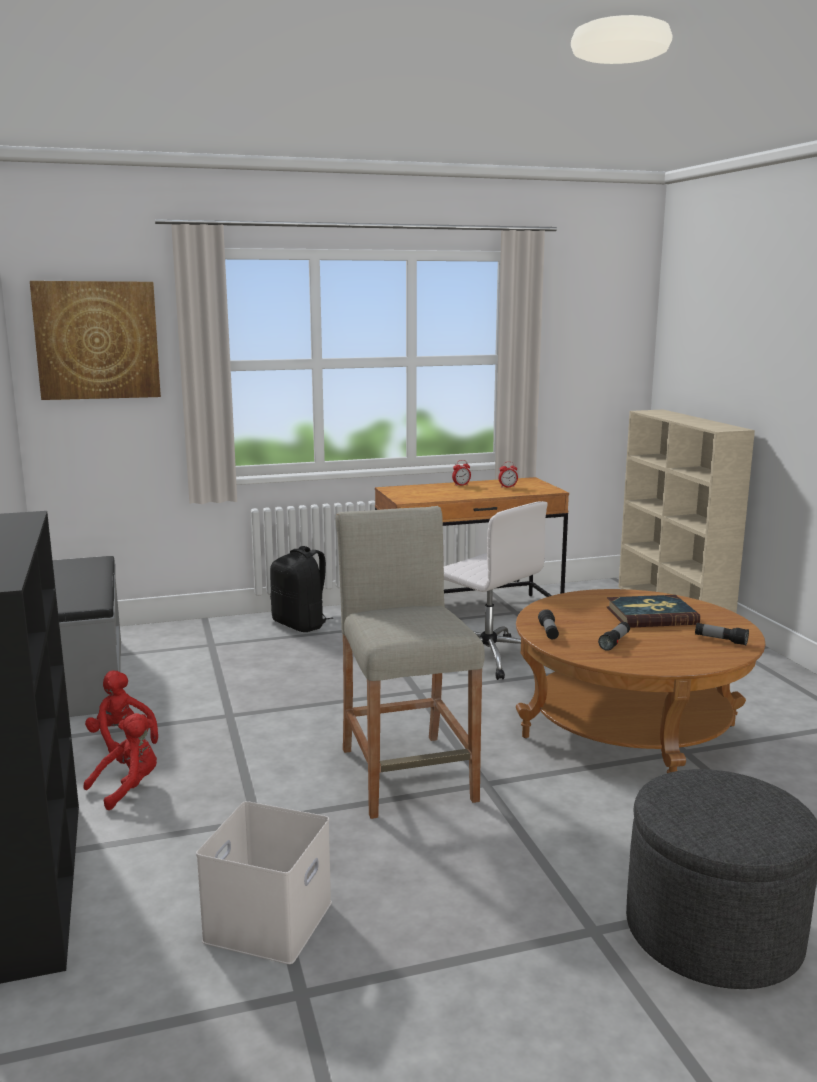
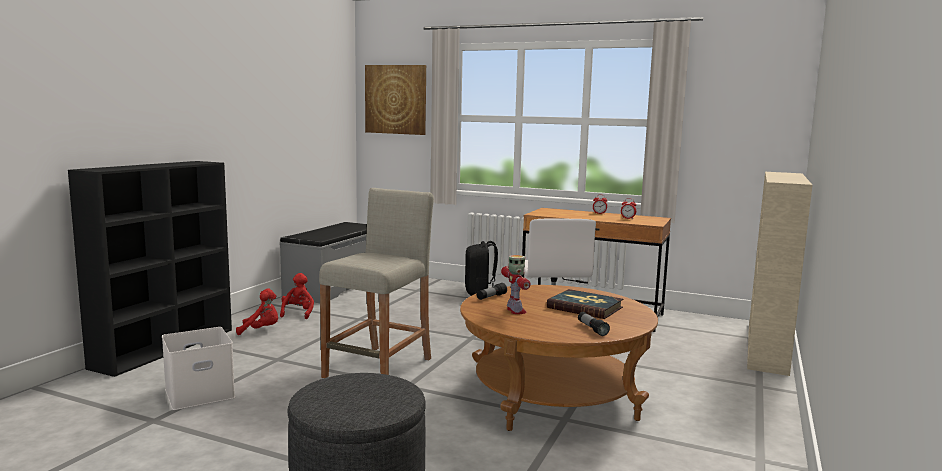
camera: 40 degrees right, 5 degrees down
(615, 642) = (515, 311): flashlight -> toy robot

